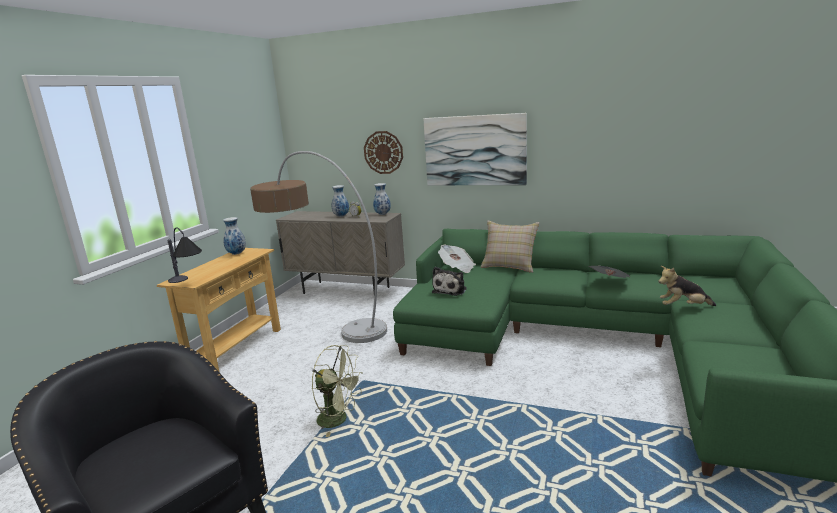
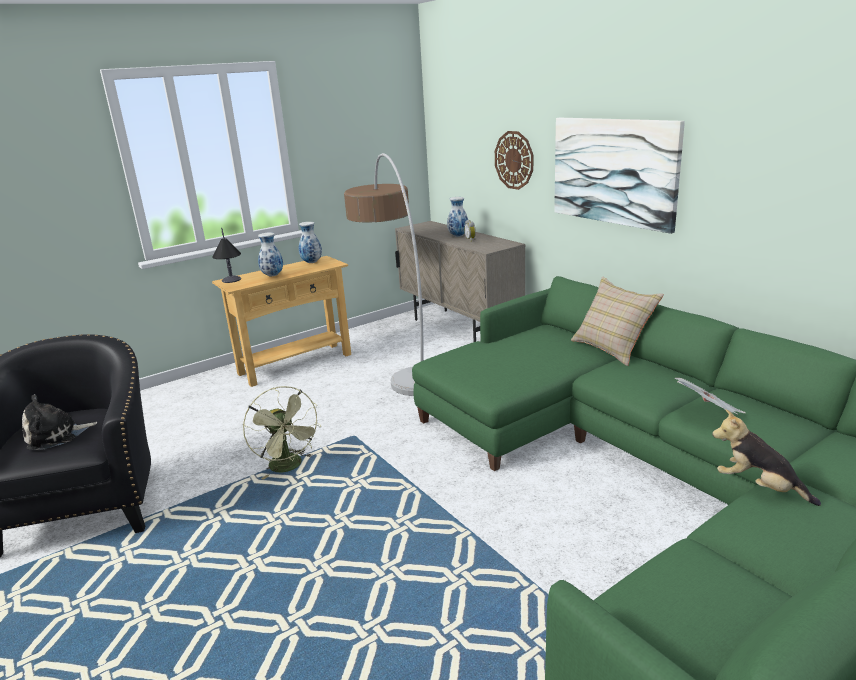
camera: 35 degrees right, 5 degrees up
(383, 214) = (502, 242): vase -> vase (273, 275)
(450, 290) = (492, 360): plush toy -> plush toy (56, 435)
(457, 268) = (541, 333): newspaper -> none

